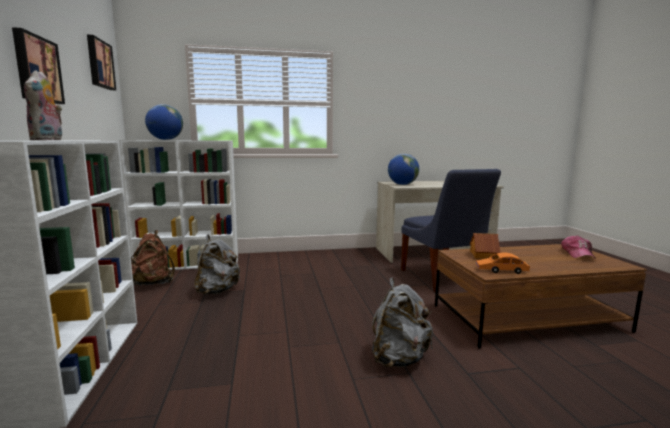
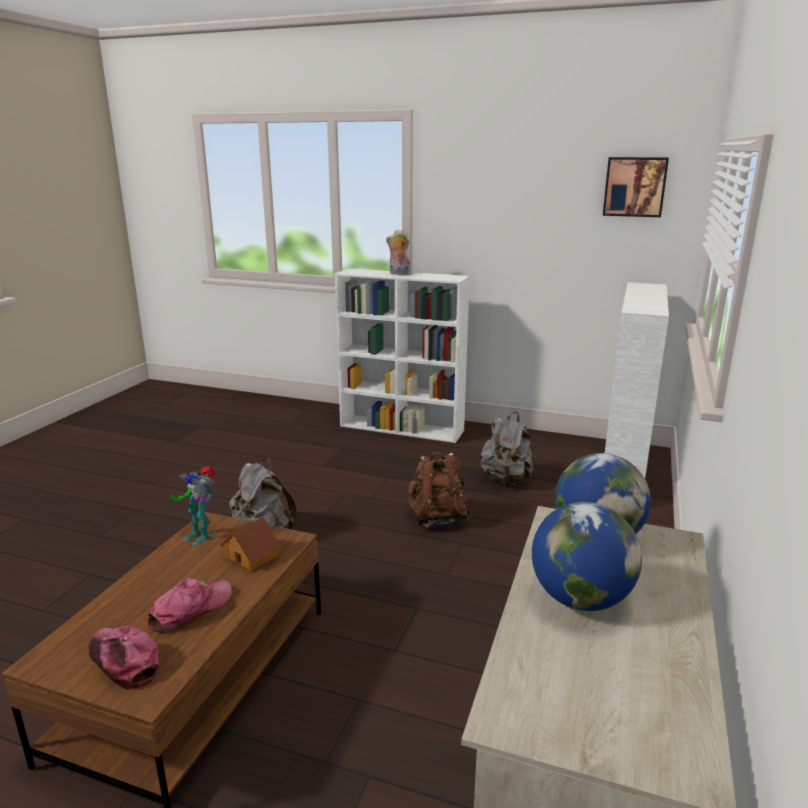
camera: 120 degrees right, 10 degrees up
(36, 69) = (493, 214): picture -> none
(153, 283) = (557, 451): brown backpack -> brown backpack (437, 519)
(166, 139) = (648, 293): globe -> globe (580, 599)
(443, 278) = (400, 690): blue chair -> none
(501, 270) = (200, 535): orange toy car -> toy robot
(535, 254) = (190, 609): none -> cap

